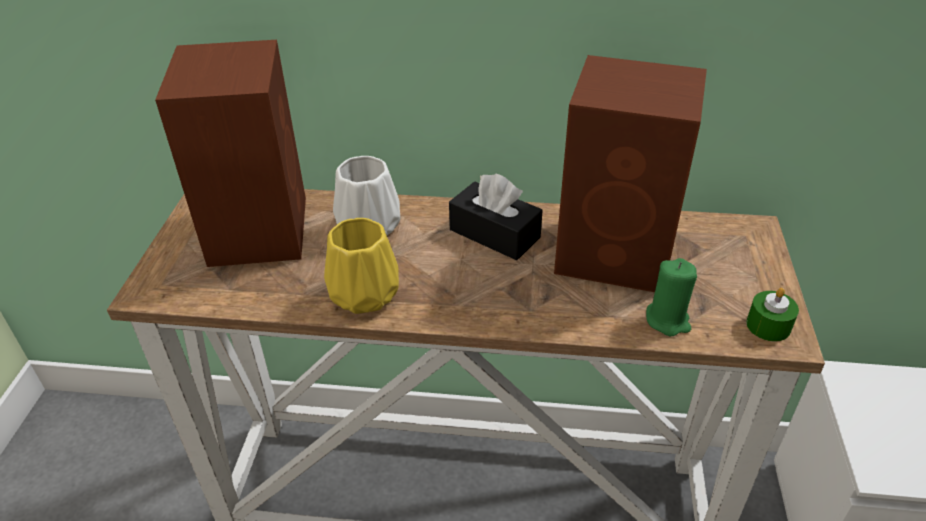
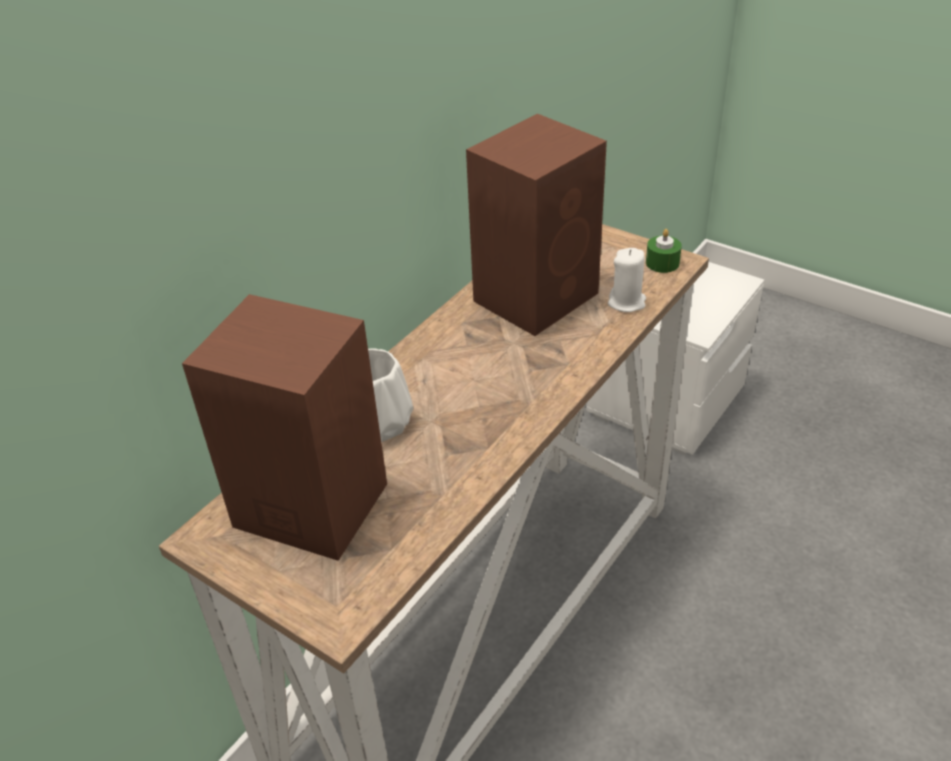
camera: 60 degrees left, 0 degrees up
(364, 293) = (472, 453): yellow vase -> none
(494, 234) = (457, 349): black tissue box -> none
(667, 320) = (627, 302): green candle -> white candle

